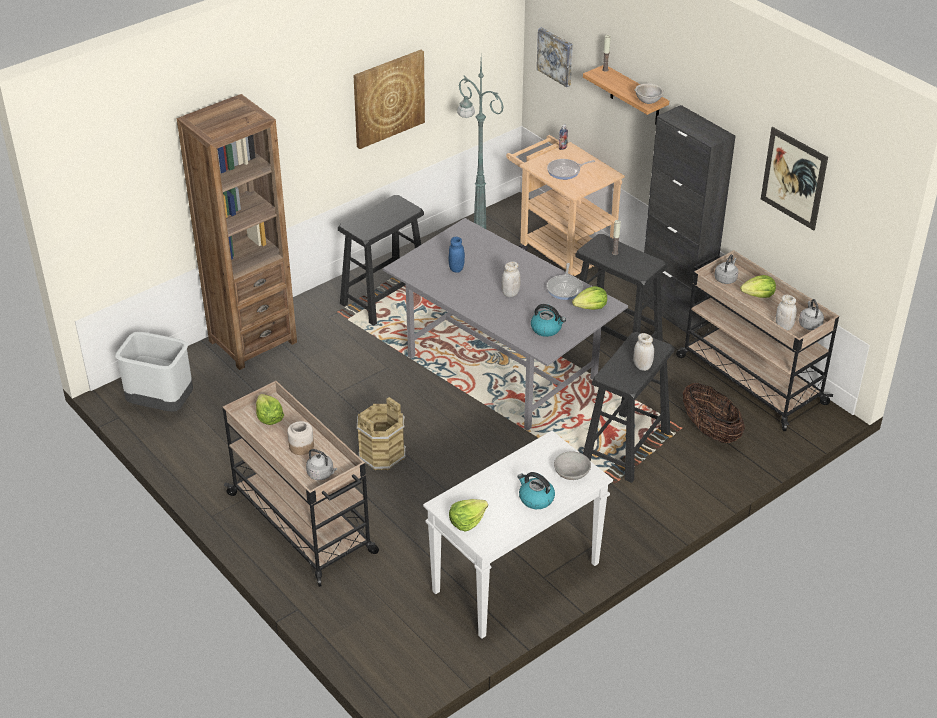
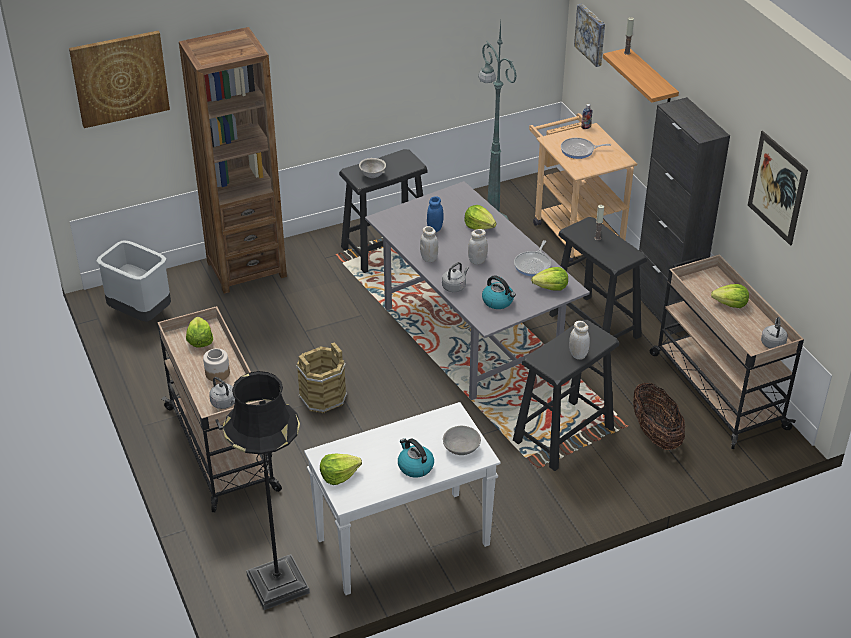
camera: 15 degrees right, 0 degrees up
(388, 98) = (412, 53): picture -> picture (120, 78)
(411, 642) = (278, 584): none -> black floor lamp
(498, 259) = (479, 226): none -> lettuce
(648, 101) = (656, 90): grey bowl -> grey bowl (372, 175)
(726, 278) = (703, 282): grey kettle -> grey kettle (454, 286)
(784, 326) = (744, 340): white jar -> white jar (429, 258)

